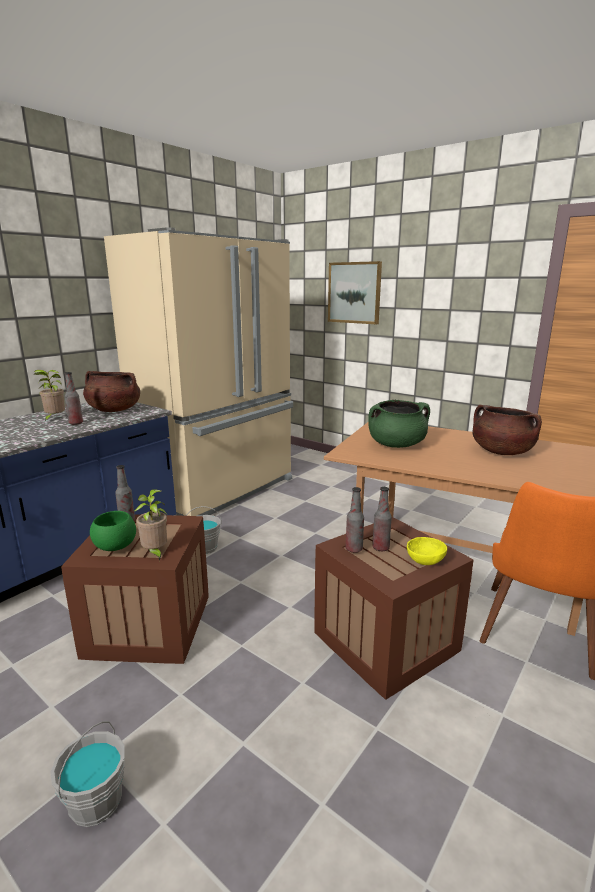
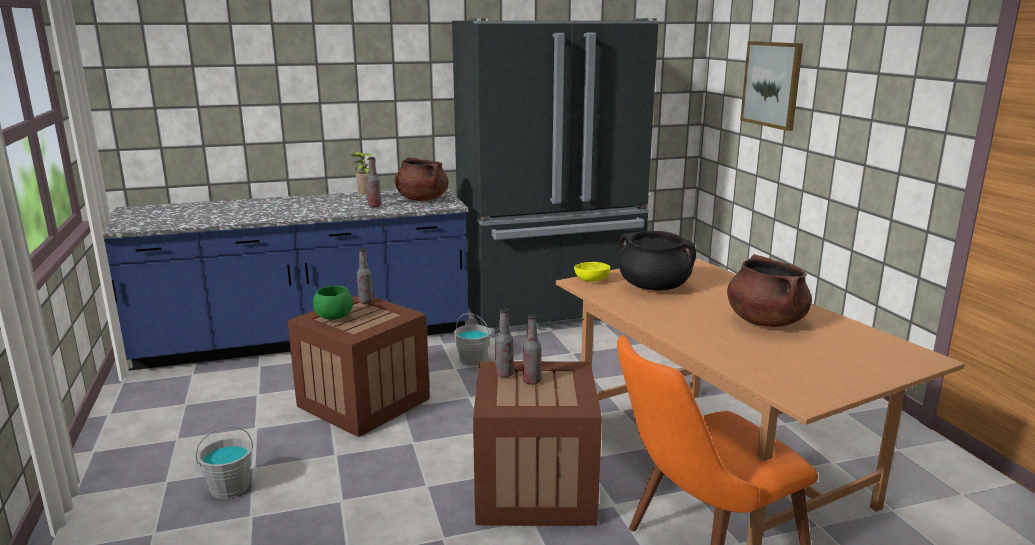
camera: 35 degrees right, 0 degrees up
(155, 553) = (353, 329): potted plant -> none
(220, 490) = (550, 311): beige fridge -> black fridge
(396, 445) = (654, 287): green cooking pot -> black cooking pot
(424, 560) = (551, 402): yellow bowl -> yellow bowl (591, 280)

